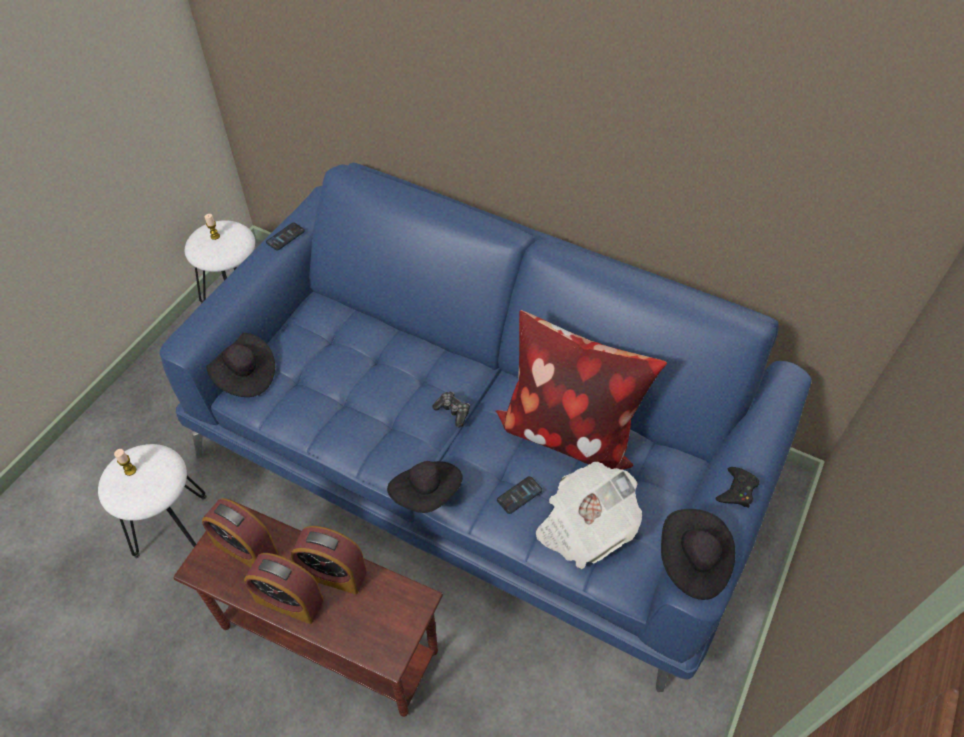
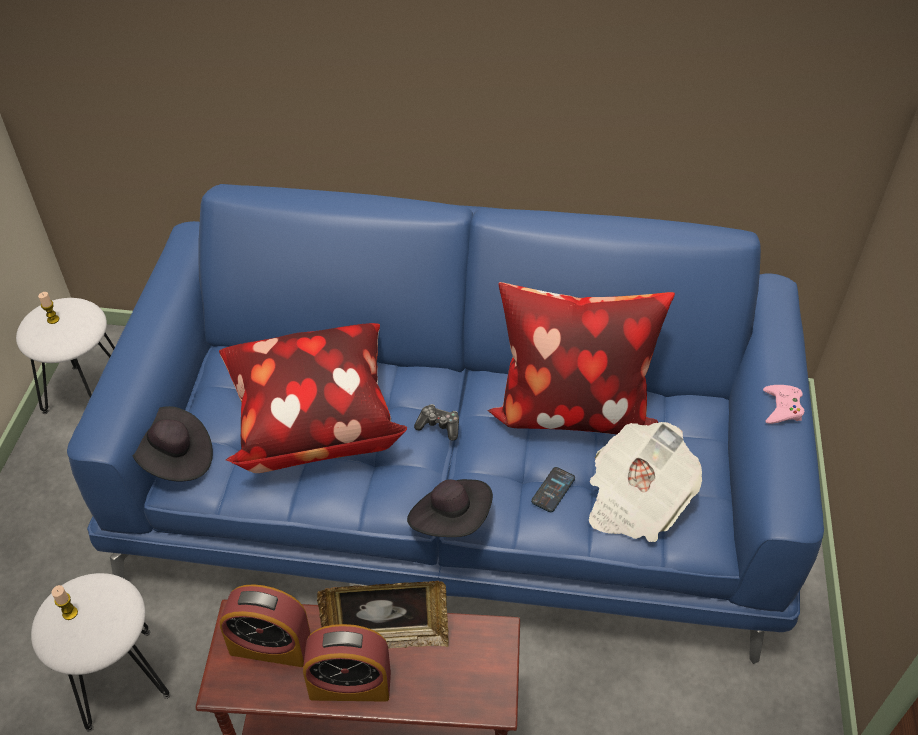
camera: 20 degrees left, 5 degrees down
(285, 237) = (166, 287): phone -> none
(333, 573) = (386, 638): alarm clock -> picture frame
(358, 378) = (313, 422): none -> pillow
(692, 562) = (774, 490): black hat -> none
(737, 490) = (782, 408): black game controller -> pink game controller

